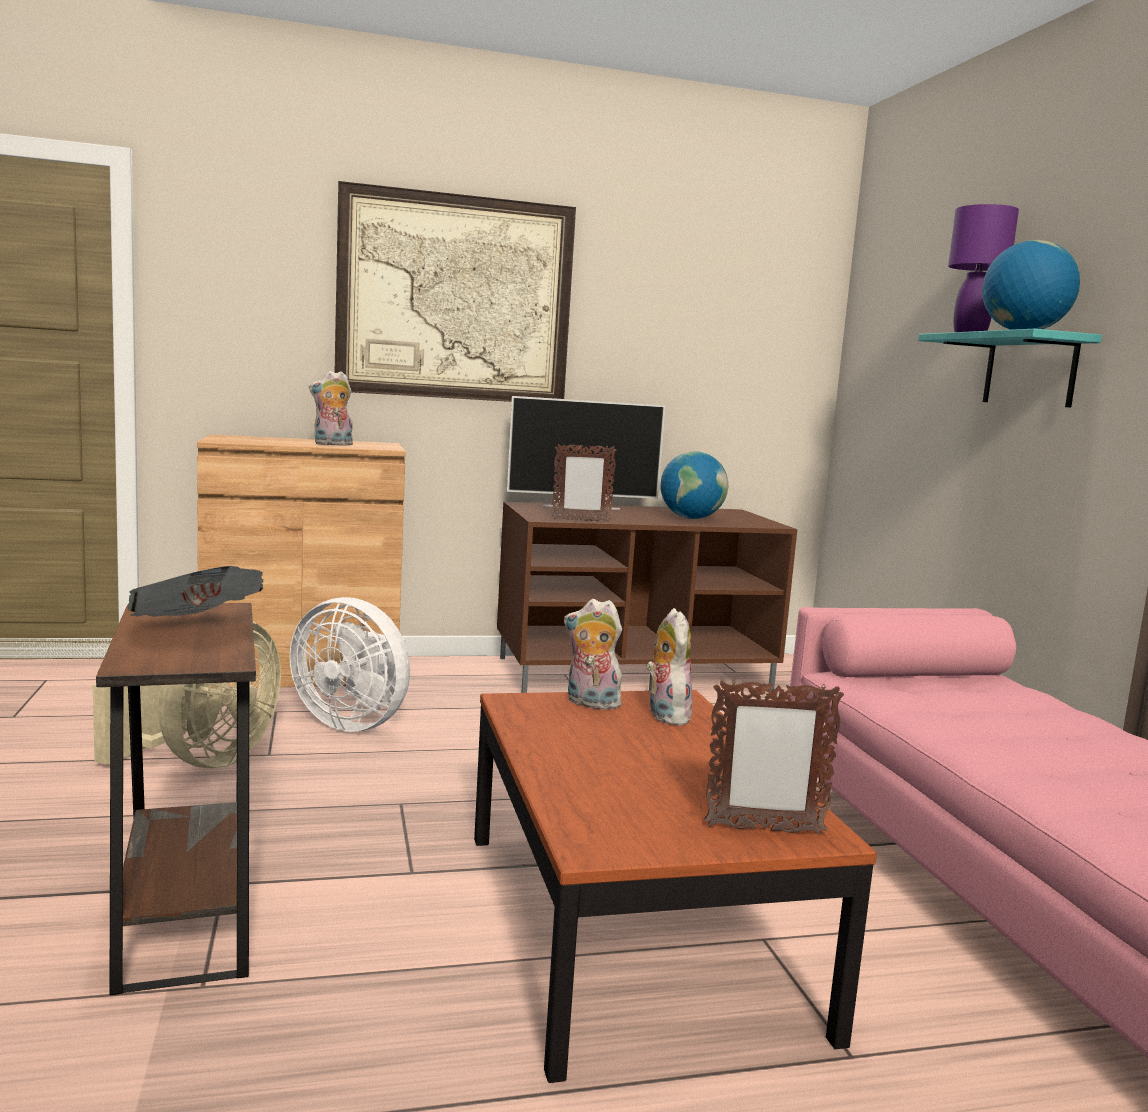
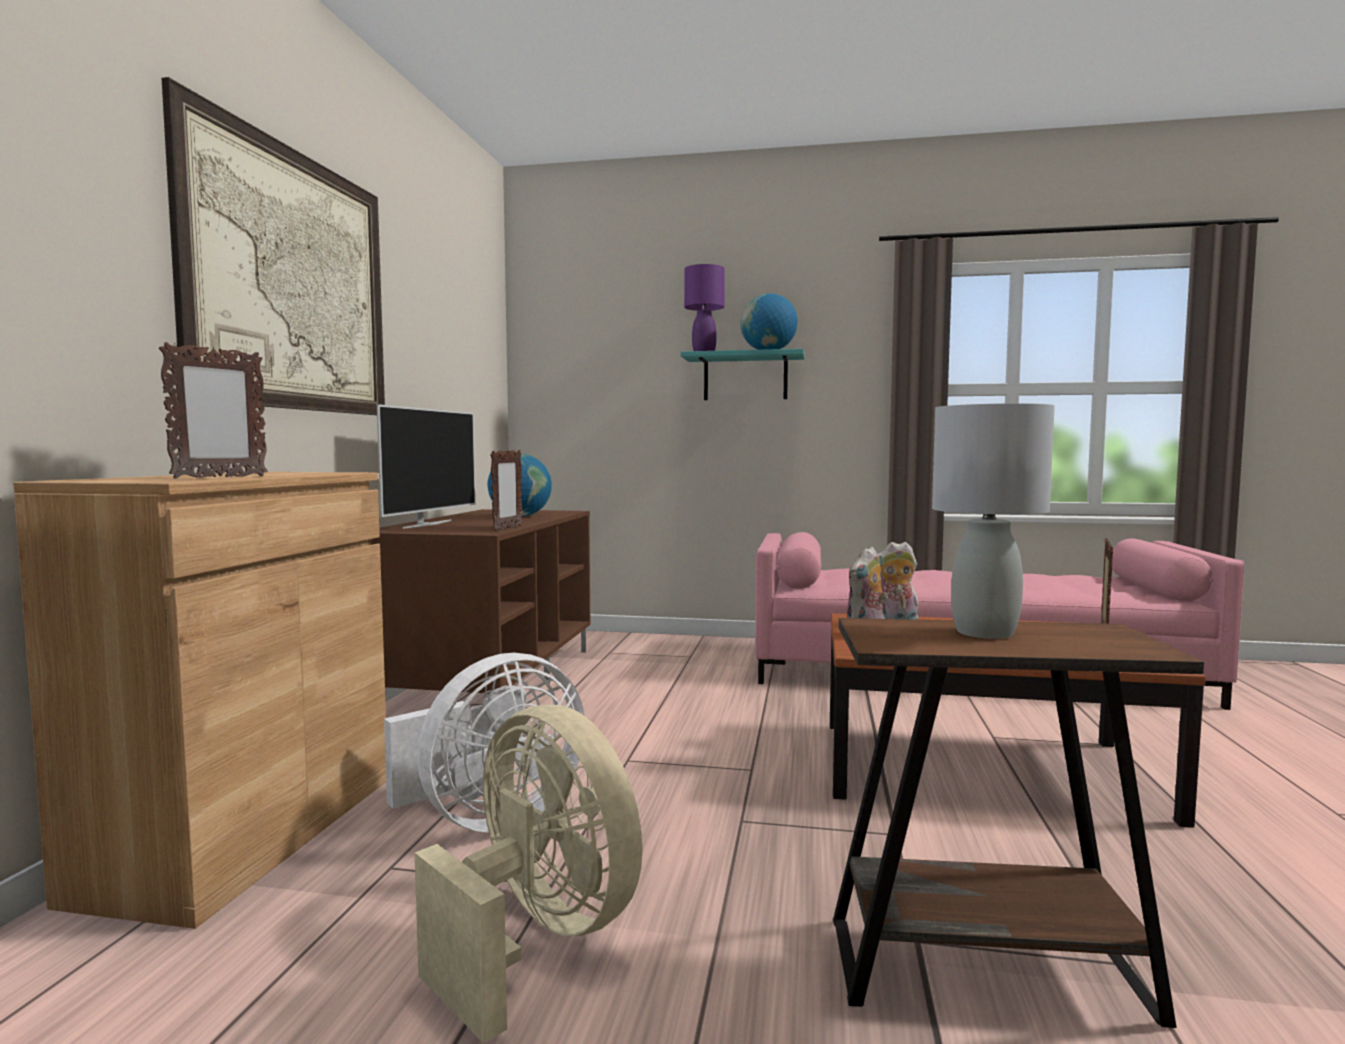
camera: 65 degrees left, 5 degrees down
(196, 630) = (983, 632): newspaper -> grey table lamp
(267, 442) = (219, 477): none -> picture frame
(332, 444) = (283, 474): plush toy -> none

